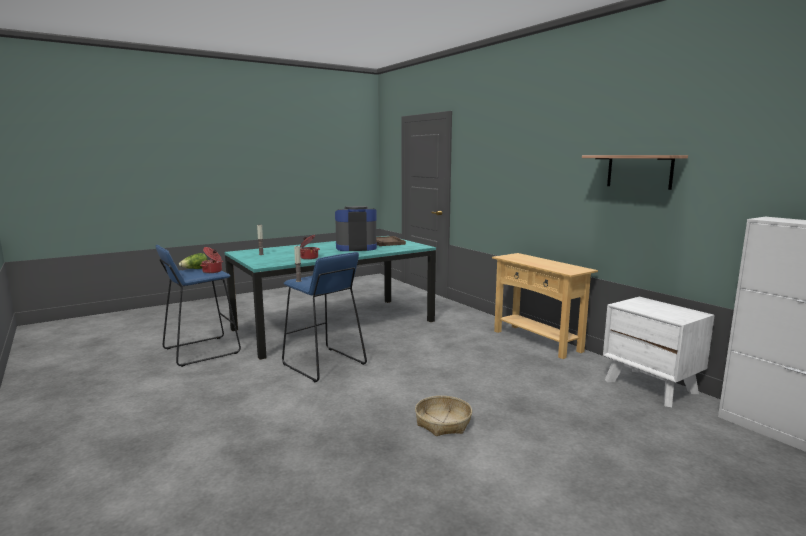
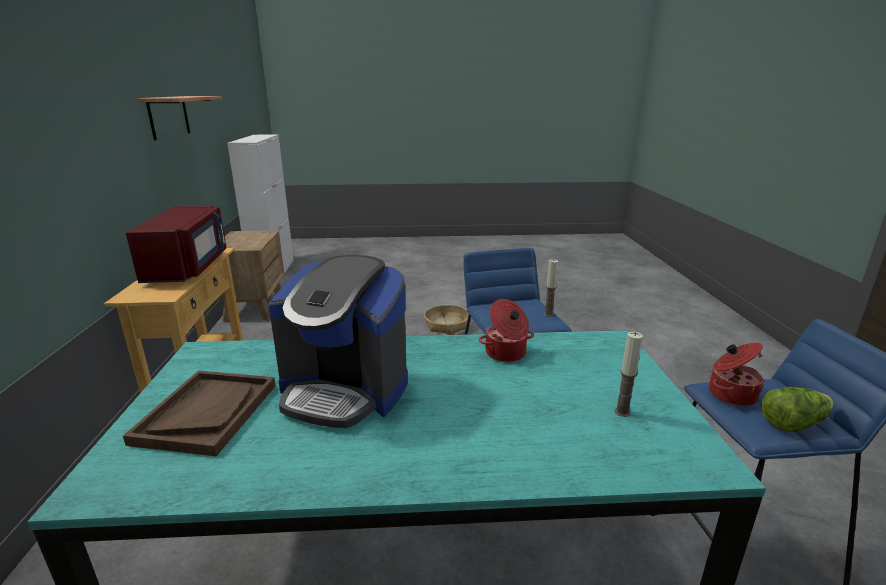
camera: 150 degrees left, 10 degrees up
(543, 264) = (188, 267): none -> red microwave
(651, 387) = (255, 307): white nightstand -> brown nightstand

